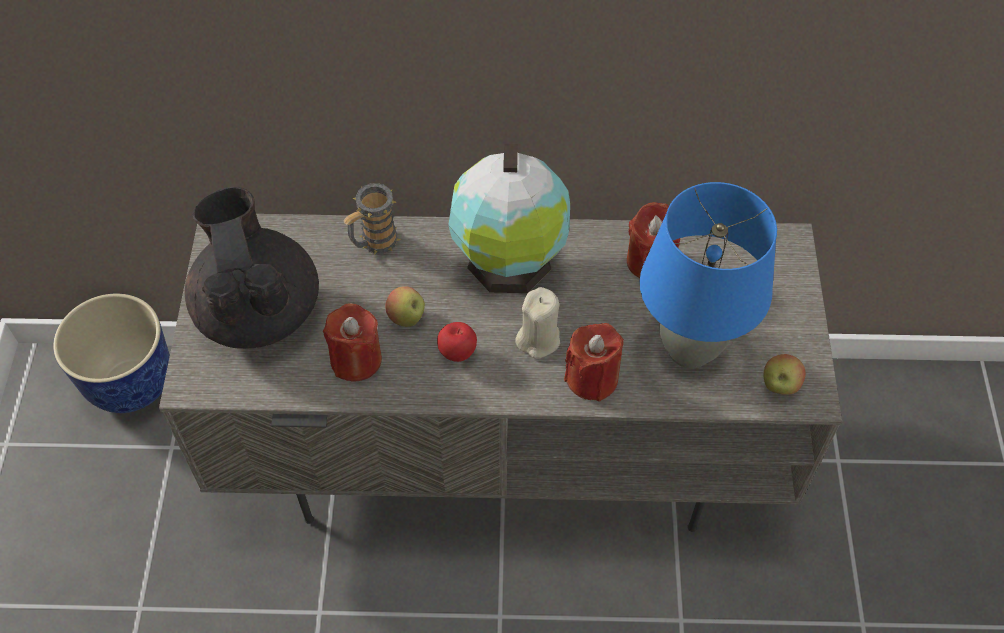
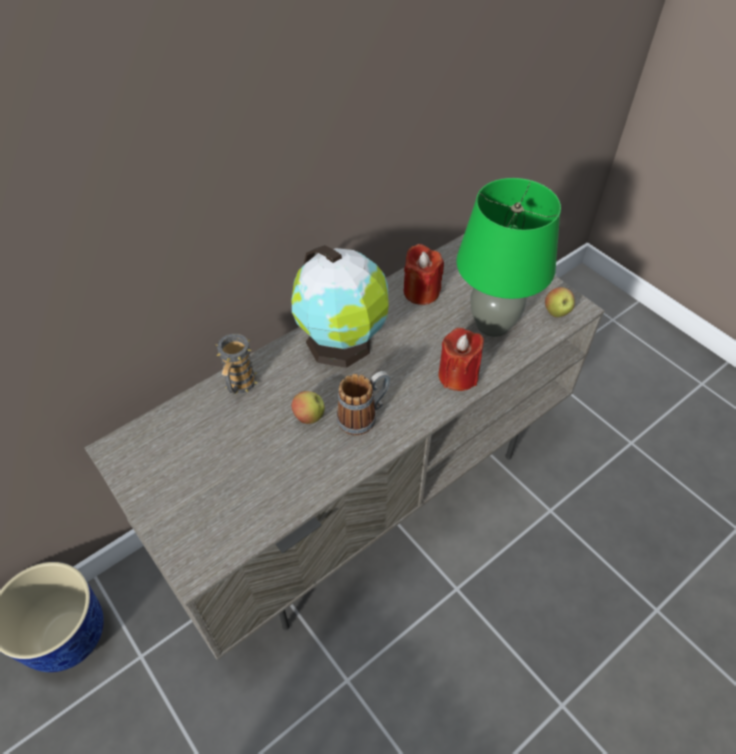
camera: 40 degrees left, 5 degrees down
(258, 310) = (198, 482): black teapot -> none
(356, 359) = (302, 465): red candle -> none
(457, 353) = (364, 416): apple -> mug
(538, 339) = (404, 375): beige candle -> none
(689, 349) = (492, 324): blue table lamp -> green table lamp

